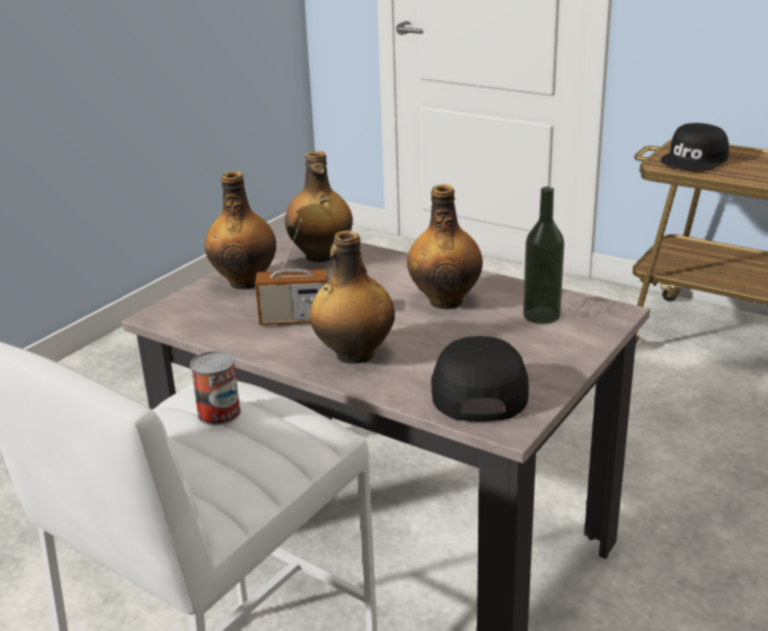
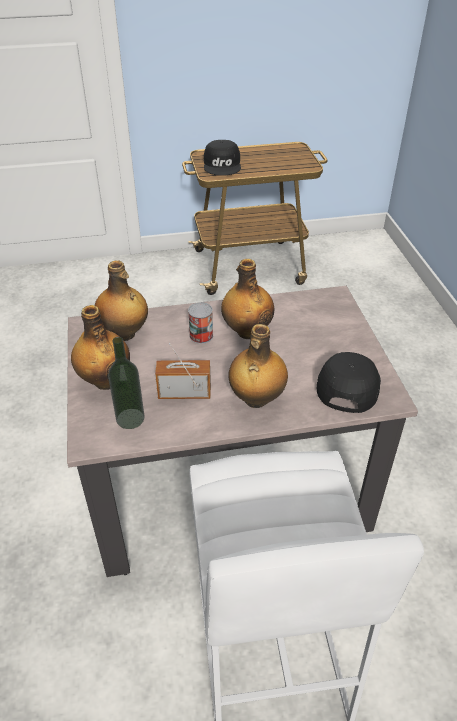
camera: 45 degrees left, 15 degrees up
(219, 413) = (267, 491): can -> can (201, 336)
(295, 320) = (184, 393): radio -> radio turned 135 degrees counterclockwise
(476, 389) = (347, 384): black cap -> black cap turned 60 degrees clockwise
(541, 315) = (307, 316): bottle -> bottle (130, 418)

